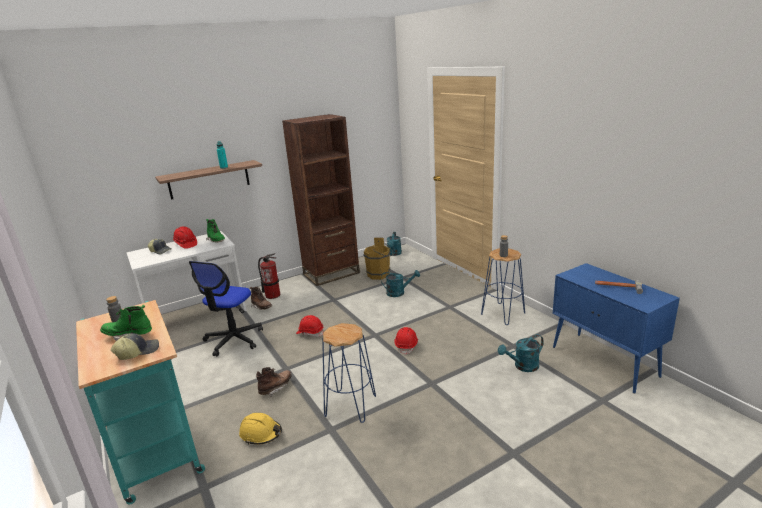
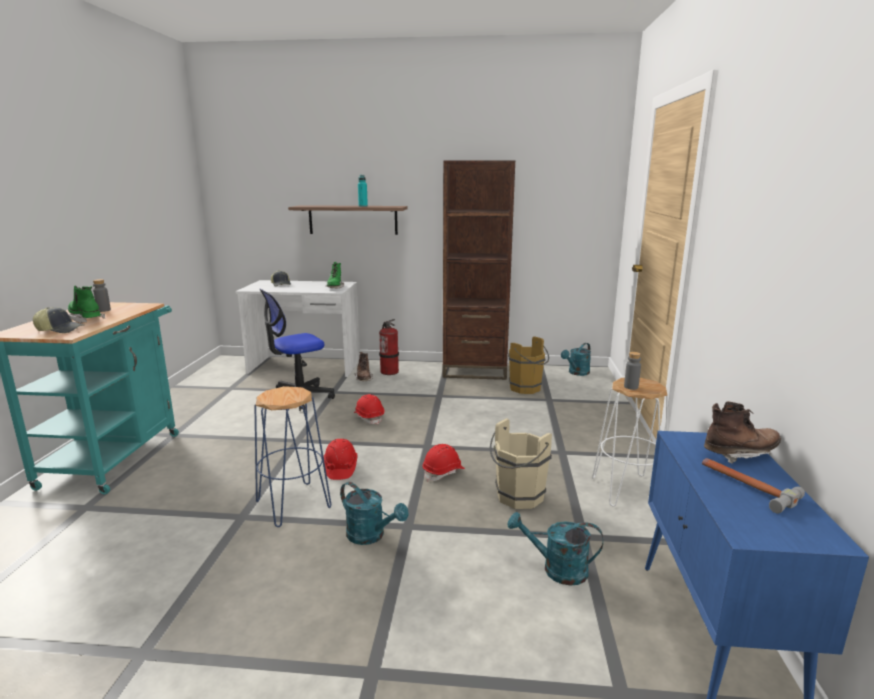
camera: 35 degrees right, 5 degrees down
(186, 244) = (308, 284): red hard hat -> red hard hat (340, 468)
(261, 433) = (189, 487): yellow hard hat -> none
(276, 388) = (263, 453): brown boot -> brown boot (740, 454)
(399, 293) = (520, 414): turquoise watering can -> turquoise watering can (371, 536)
(462, 341) = (517, 498): none -> beige bucket
(503, 313) = (627, 490): blue stool -> white stool

